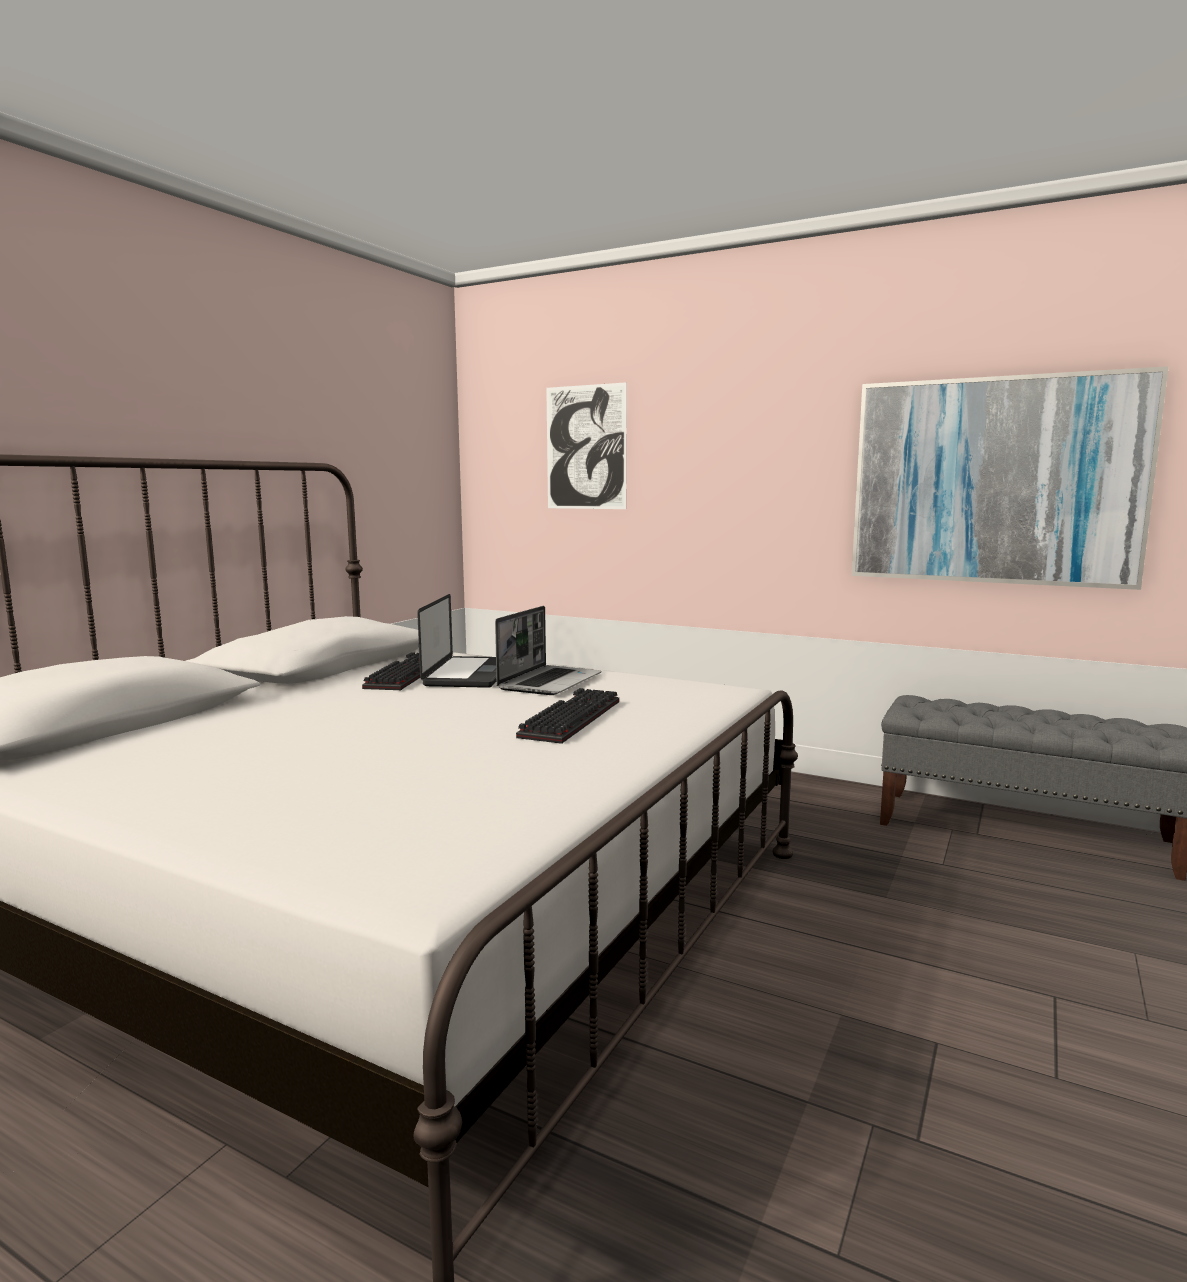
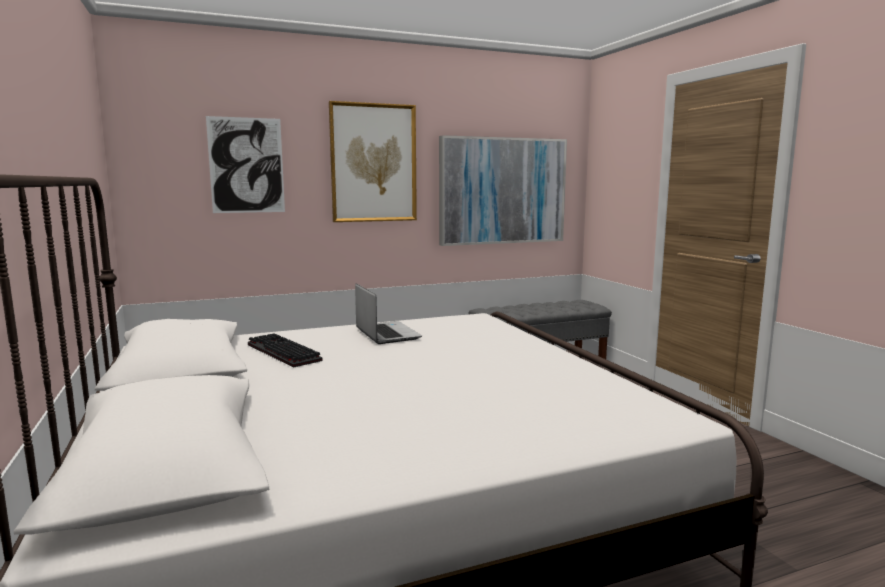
camera: 50 degrees left, 0 degrees up
(469, 674) = (323, 342): laptop -> none
(569, 718) = (466, 346): keyboard -> none
(750, 437) = (373, 163): none -> picture

